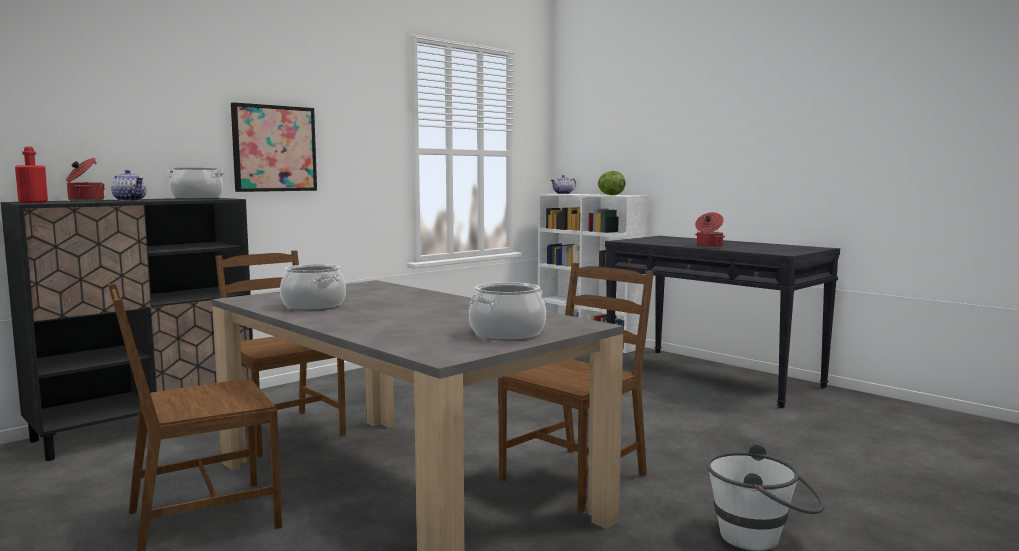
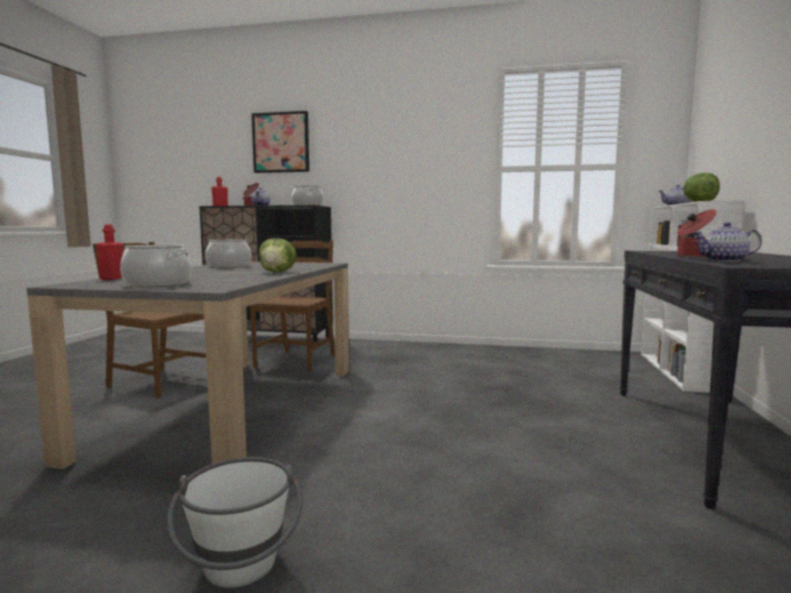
camera: 55 degrees right, 0 degrees up
(274, 148) = (374, 173): picture -> picture (281, 142)
(386, 342) = (112, 278): none -> red bottle
(445, 301) = (278, 272): none -> lettuce
(575, 477) = (313, 448): brown chair -> none
(745, 249) = (724, 260): none -> teapot

